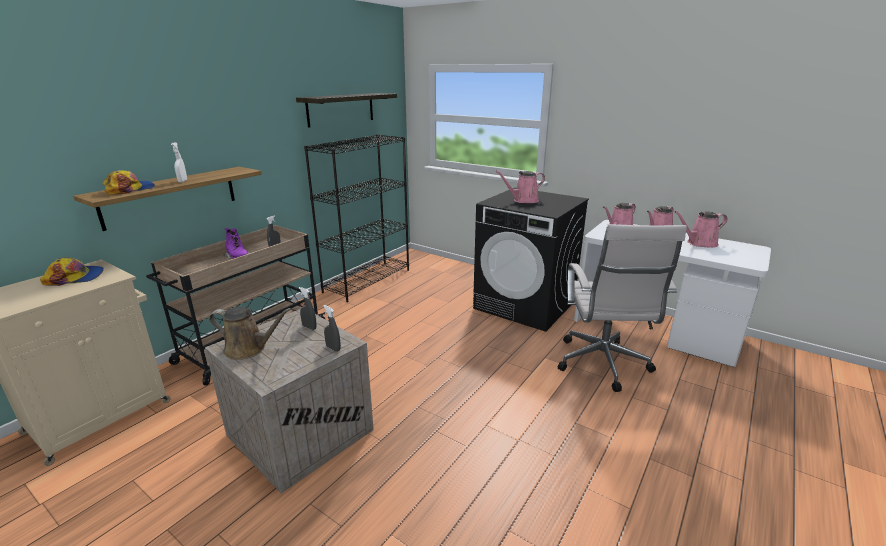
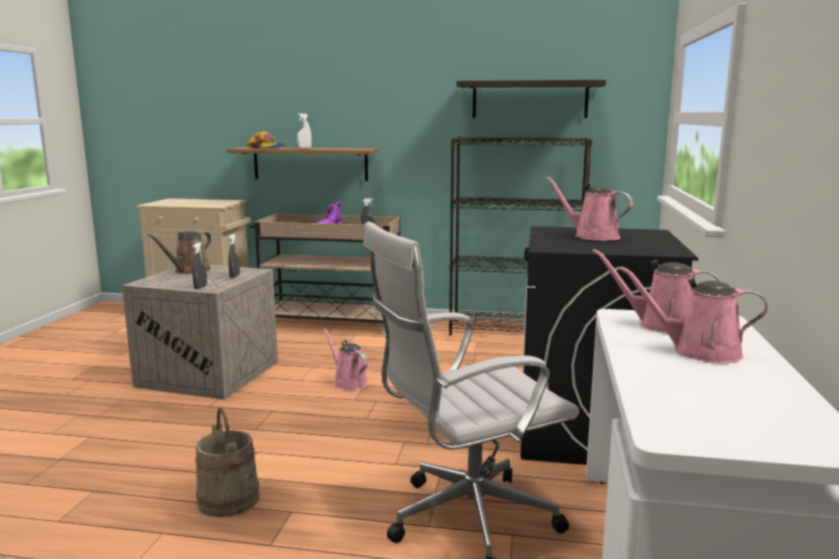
camera: 65 degrees right, 10 degrees down
(75, 278) = (210, 202): cap -> none
(249, 349) = (189, 271): brown watering can -> brown watering can turned 45 degrees clockwise
(551, 449) = (228, 499): none -> beige bucket
(699, 243) = (736, 386): pink watering can -> pink watering can (348, 382)

